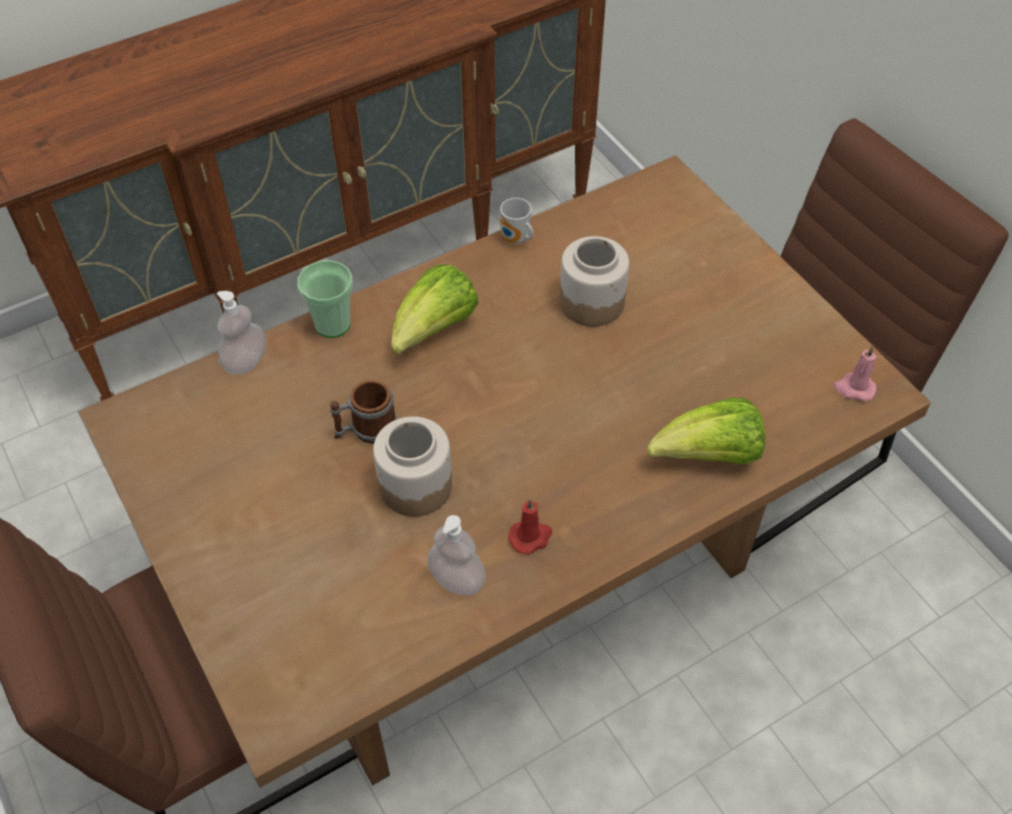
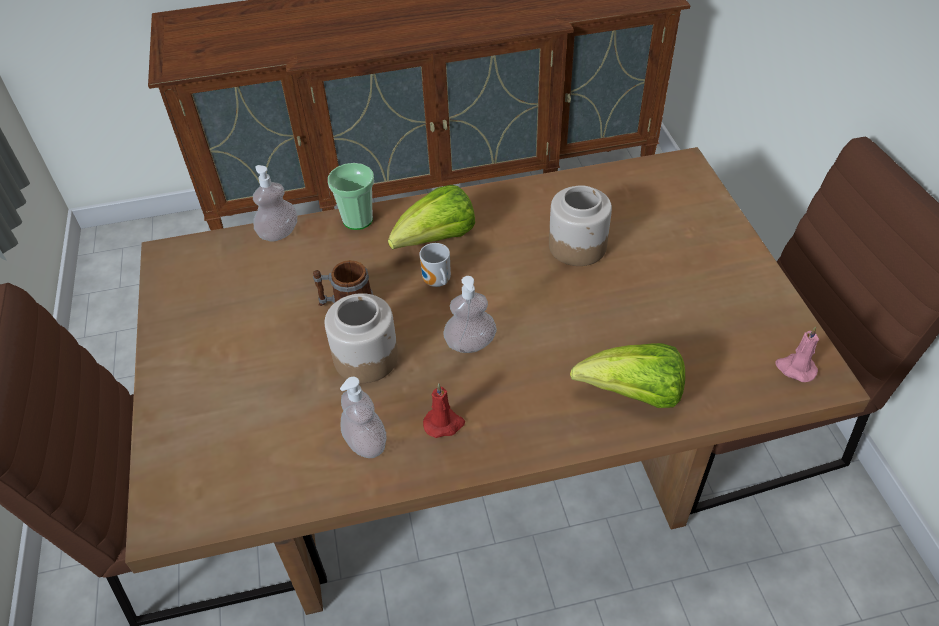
camera: 20 degrees right, 5 degrees down
(516, 240) = (533, 186): mug -> mug (436, 283)
(522, 442) = (470, 344): none -> soap dispenser

